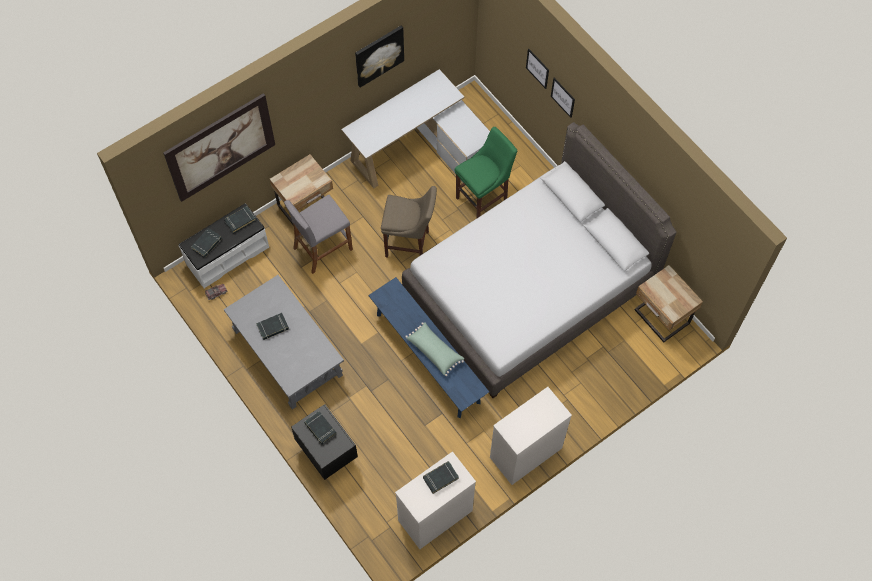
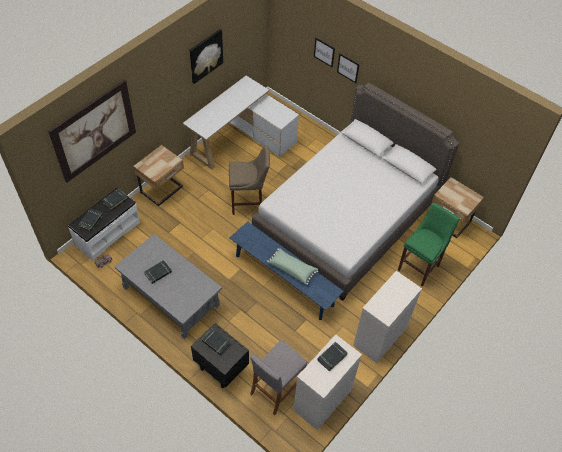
camera: 15 degrees left, 10 degrees down
(322, 248) = (182, 216): grey stool -> grey stool (276, 389)
(483, 199) = (295, 164): green stool -> green stool (420, 267)

